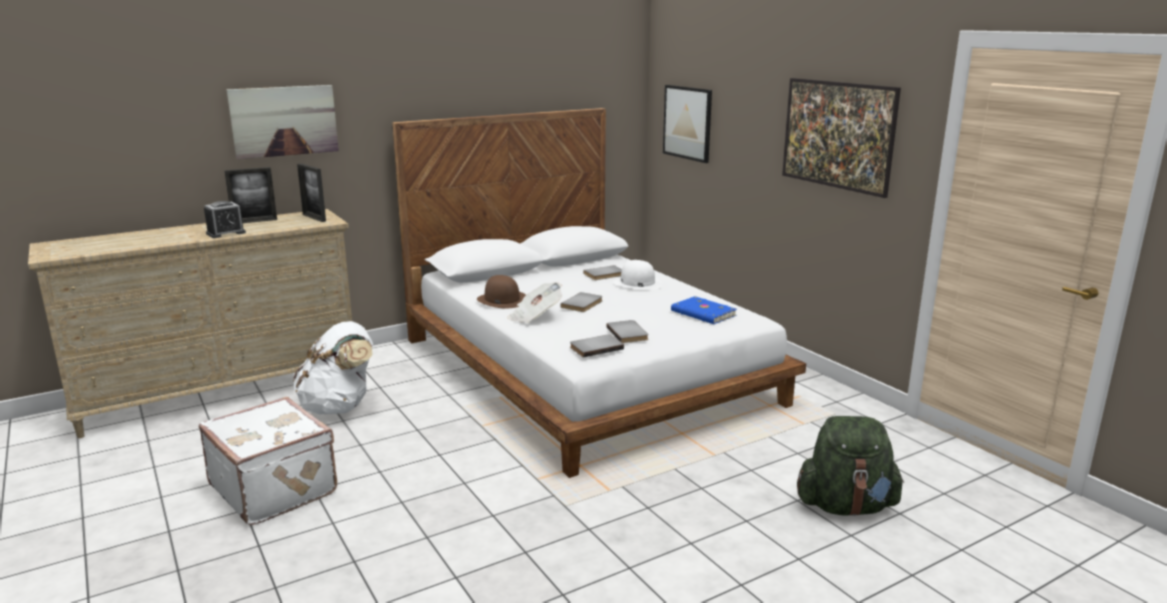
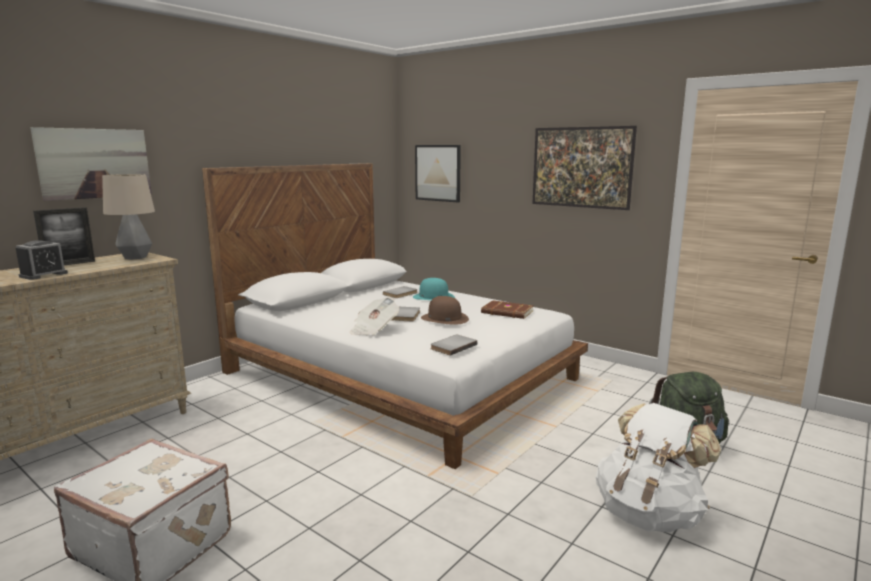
camera: 20 degrees left, 5 degrees down
(314, 218) = (136, 257): picture frame -> table lamp
(339, 407) = (185, 443): white backpack -> white backpack (649, 513)
(501, 300) = (331, 320): brown hat -> brown hat (444, 318)
(629, 333) = (467, 332): grey book -> none
(637, 283) = (433, 297): white hat -> turquoise hat
(703, 313) = (507, 312): blue book -> brown book

